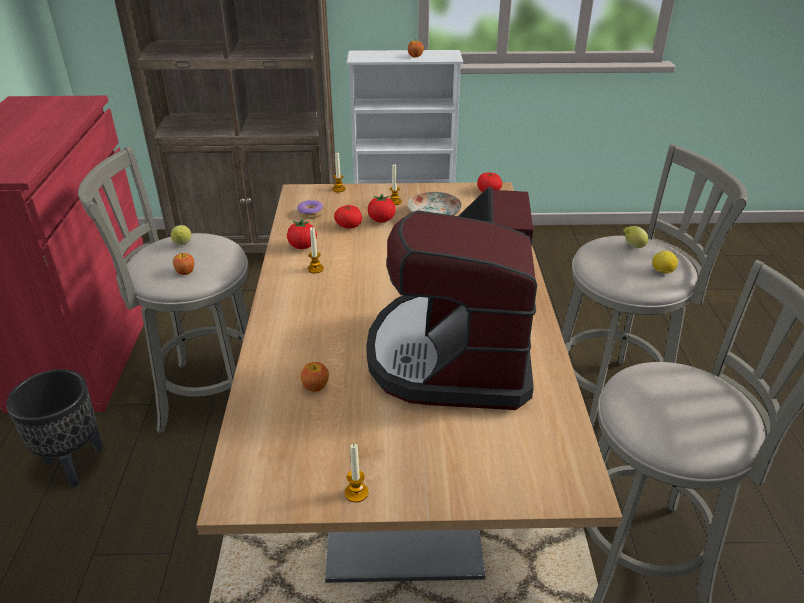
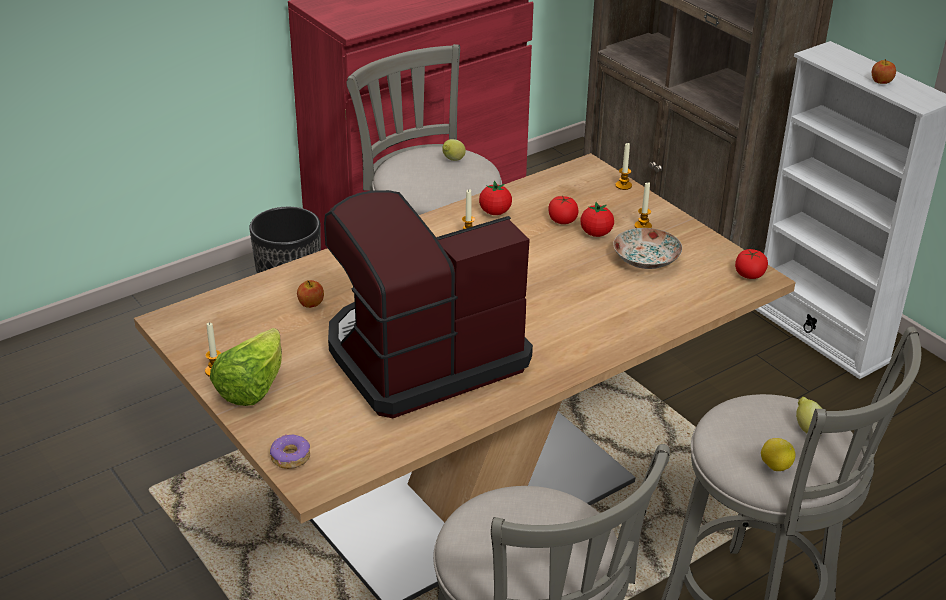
camera: 55 degrees right, 0 degrees up
(185, 272) = (416, 182): apple -> none
(310, 214) = (556, 191): donut -> donut (290, 457)
(406, 475) = (252, 387): none -> lettuce

